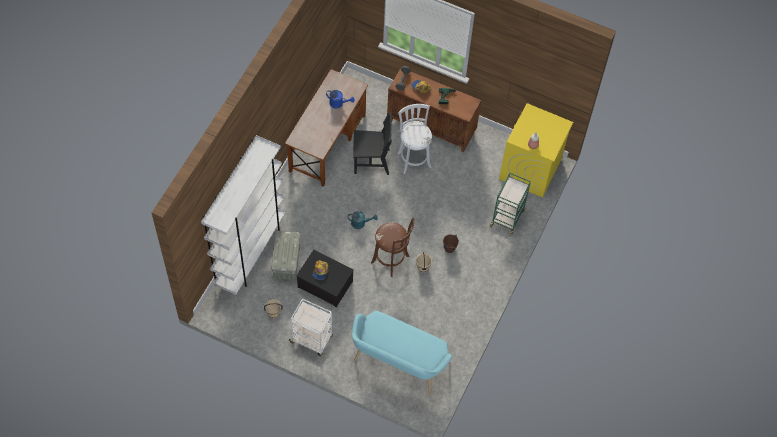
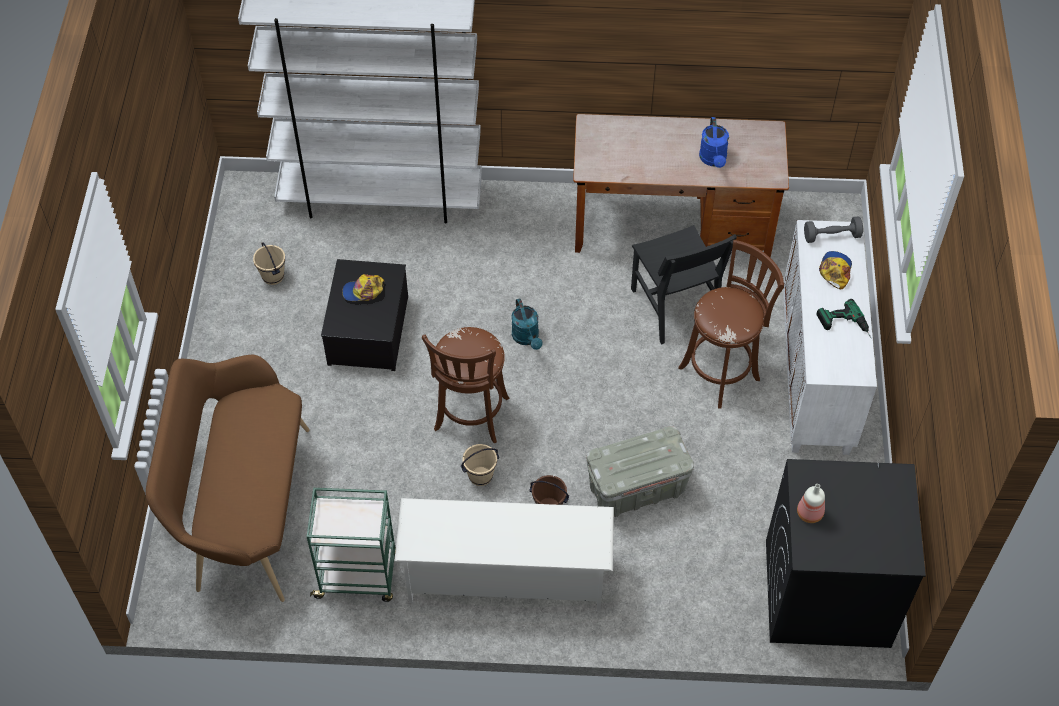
camera: 70 degrees right, 5 degrees down
(286, 262) = (386, 257): grey storage box -> grey storage box (636, 488)
(312, 339) = (243, 352): white cart -> none
(398, 364) = (245, 510): turquoise bench -> brown bench
(413, 158) = (722, 371): white stool -> brown stool
(432, 126) = (816, 376): brown cabinet -> white cabinet
(475, 276) = (505, 577): none -> white shoe rack
(507, 217) = (680, 589): green cart -> green cart (358, 575)
(530, 169) = (826, 593): yellow washing machine -> black washing machine

